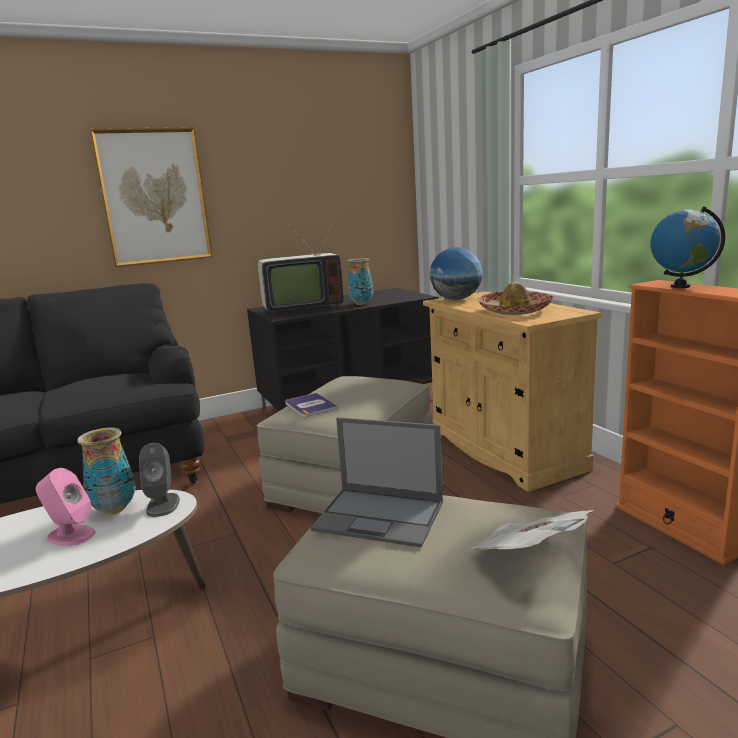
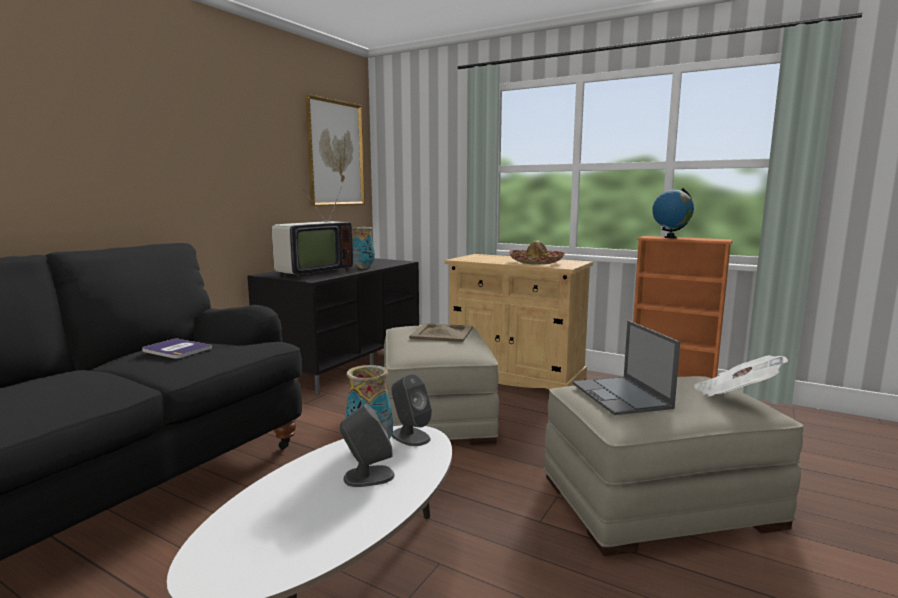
camera: 35 degrees left, 5 degrees down
(70, 535) = (368, 476): pink speaker -> grey speaker
(154, 197) = (164, 152): picture -> picture (335, 153)
(310, 406) = (420, 347): book -> book (176, 349)
(363, 391) = (442, 333): none -> beige tray
(381, 516) = (621, 396): laptop -> laptop turned 90 degrees clockwise
(456, 299) = (469, 258): globe -> none

